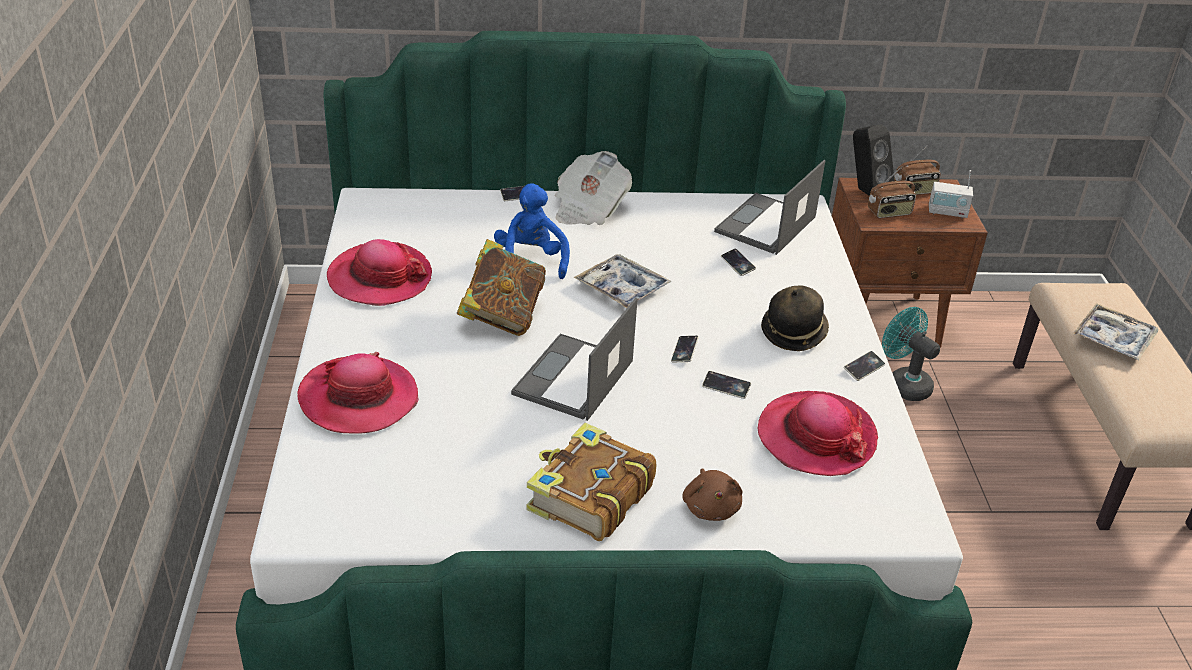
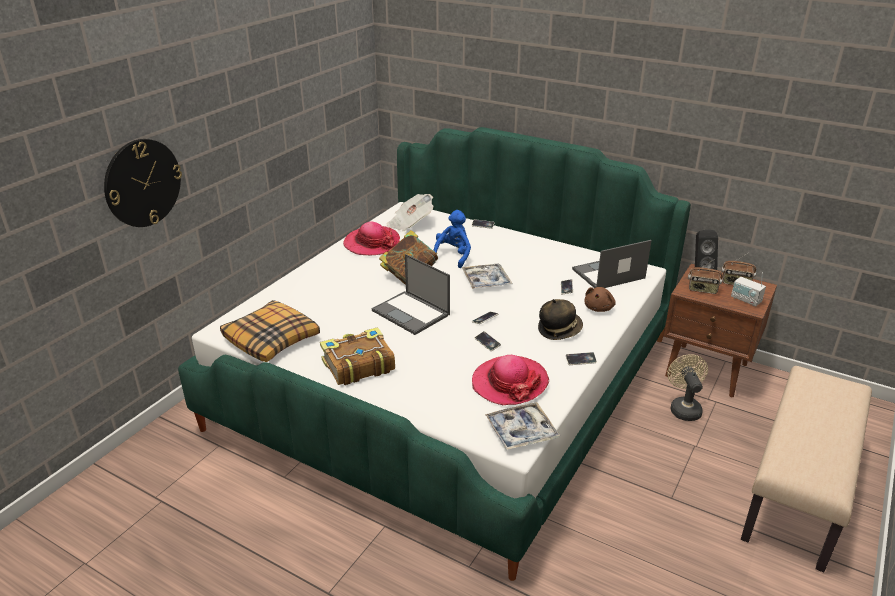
camera: 35 degrees right, 5 degrees down
(91, 299) = (142, 183): none -> wall clock
(358, 398) = (304, 289): hat -> none
(405, 508) = (272, 339): none -> pillow
(573, 379) = (411, 313): laptop -> laptop turned 105 degrees counterclockwise
(588, 209) = (512, 240): newspaper -> newspaper (410, 224)
(711, 507) = (411, 392): brown plush toy -> brown plush toy (599, 308)
(903, 384) = (683, 408): turquoise fan -> beige fan
(1113, 339) = (812, 412): tray -> tray (521, 431)

